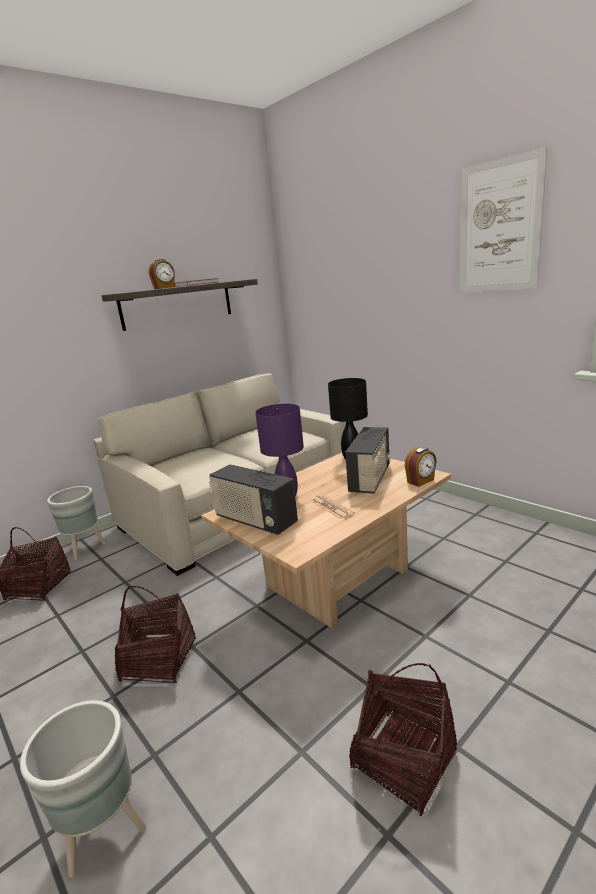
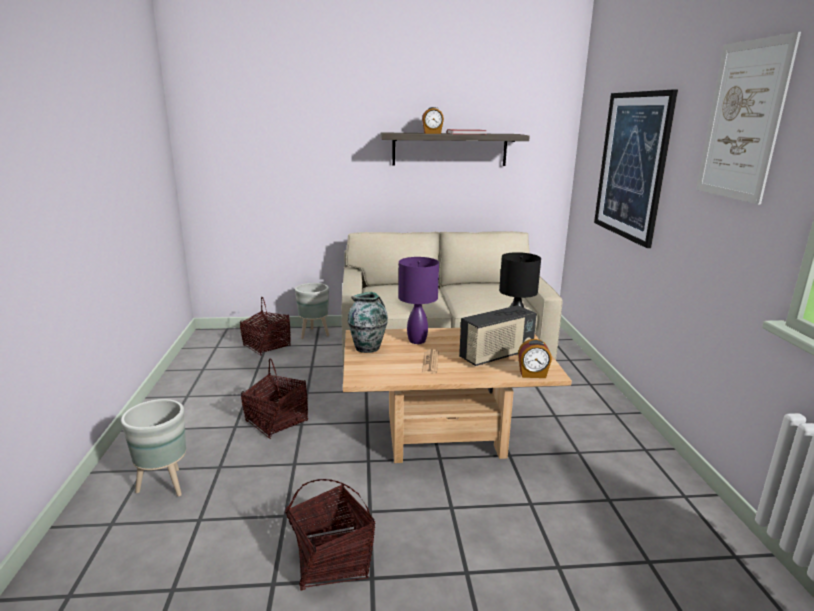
camera: 35 degrees right, 0 degrees up
(255, 521) = (368, 348): radio -> vase
(368, 289) = (631, 166): none -> picture

